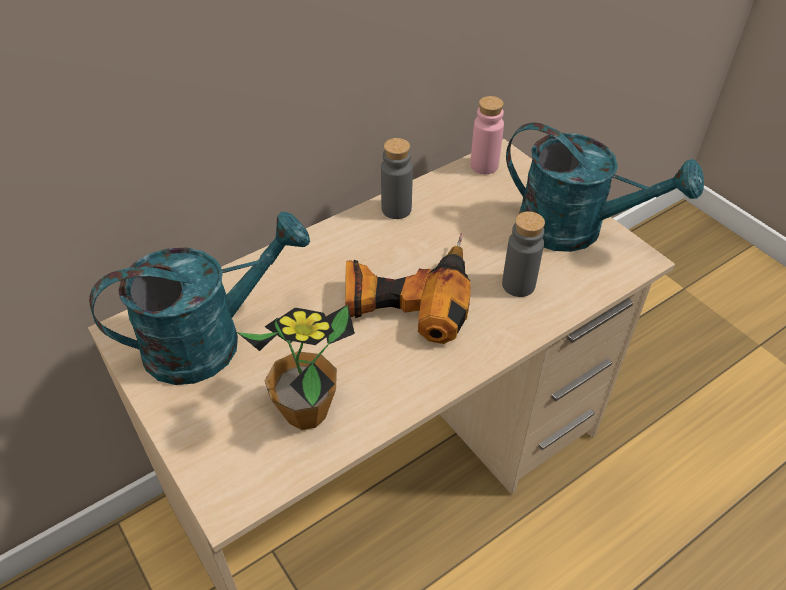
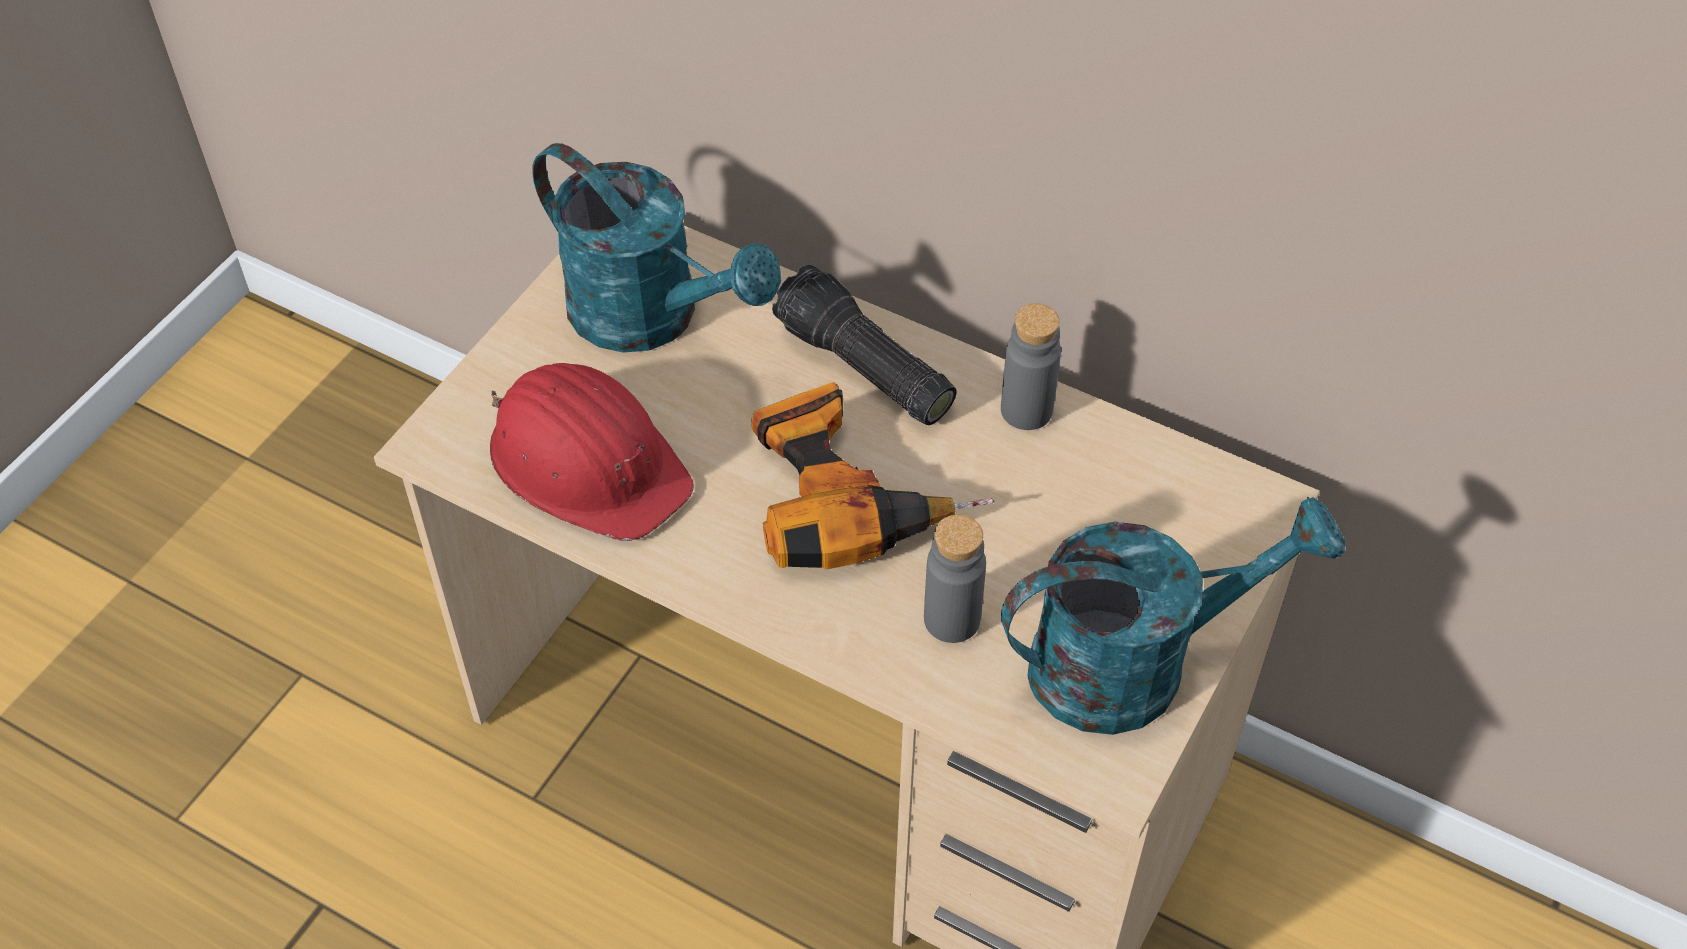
camera: 65 degrees right, 5 degrees up
(306, 413) = (588, 462): potted plant -> red hard hat
(323, 260) = (861, 368): none -> flashlight
(484, 165) = (1217, 486): pink bottle -> none
(576, 229) = (1135, 662): turquoise watering can -> turquoise watering can turned 105 degrees counterclockwise

